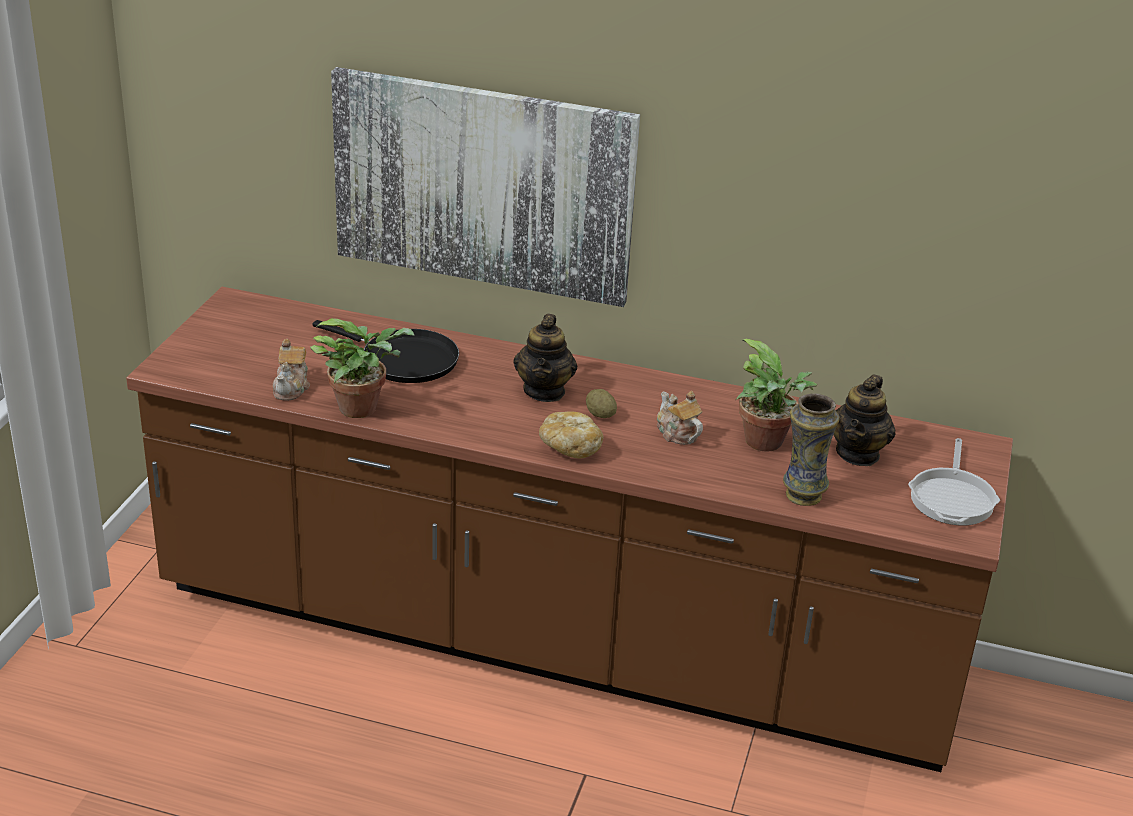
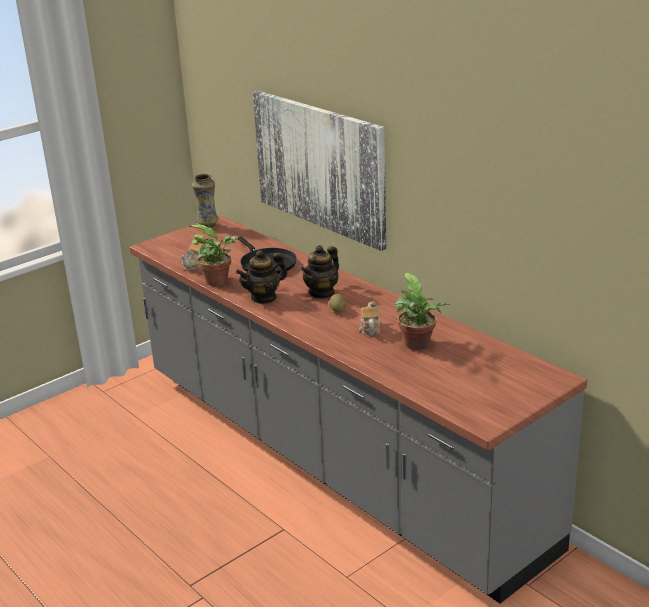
camera: 35 degrees right, 5 degrees down
(554, 641) = (332, 457): brown counter -> grey counter
(569, 447) = (301, 322): bread -> none
(802, 495) = (404, 376): vase -> vase (208, 227)
(858, 453) = (468, 363): teapot -> teapot (264, 297)
(952, 498) = (500, 401): frying pan -> none

